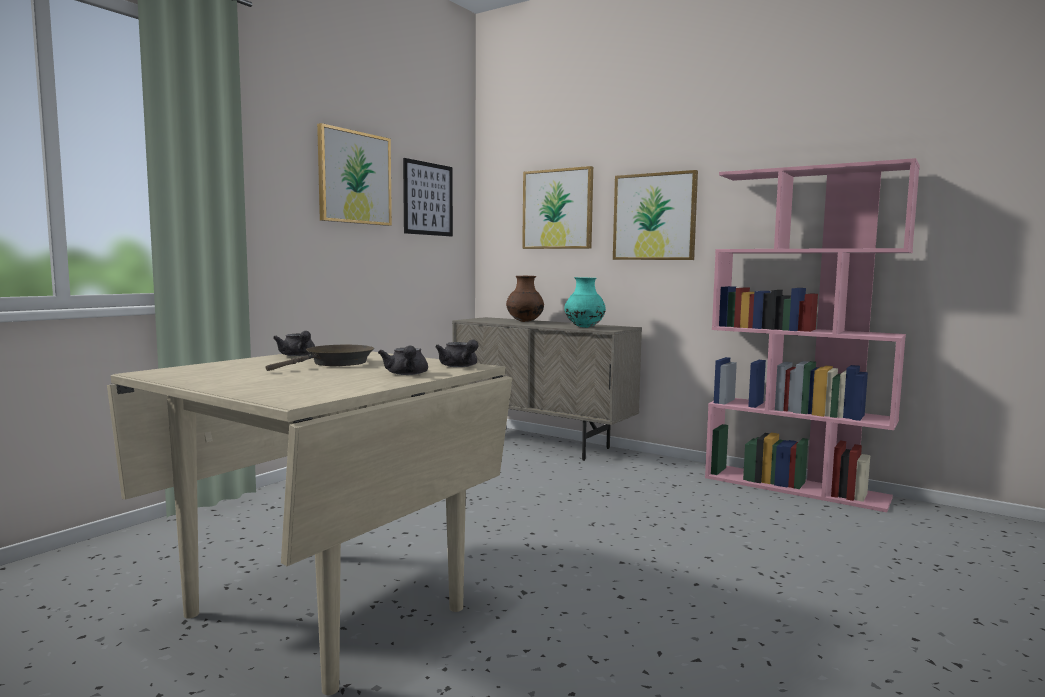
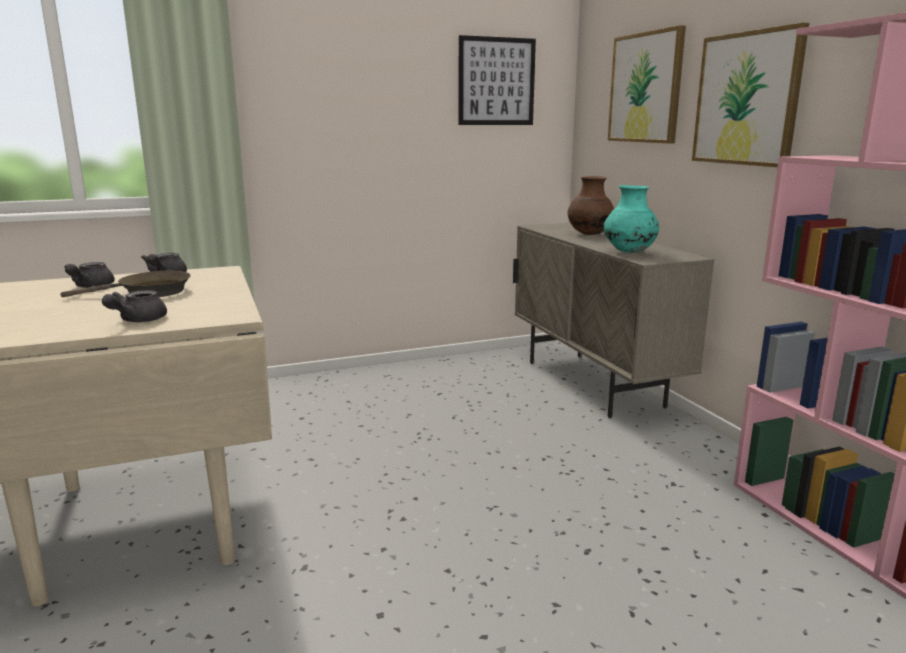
camera: 35 degrees right, 10 degrees up
(354, 177) = (388, 66): picture -> none
(460, 366) = (219, 315): grey teapot -> grey teapot (90, 287)

